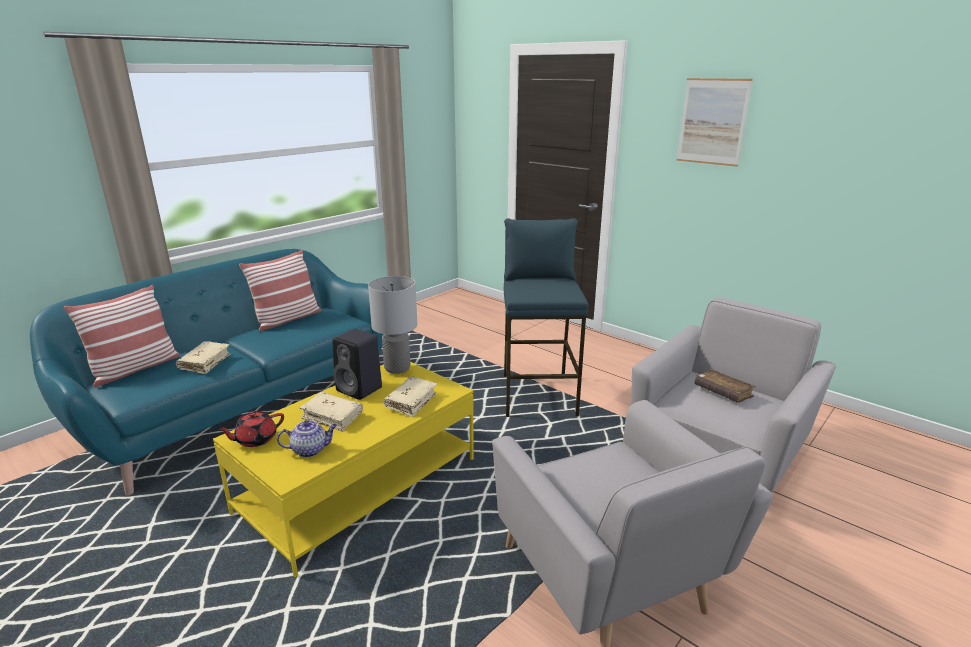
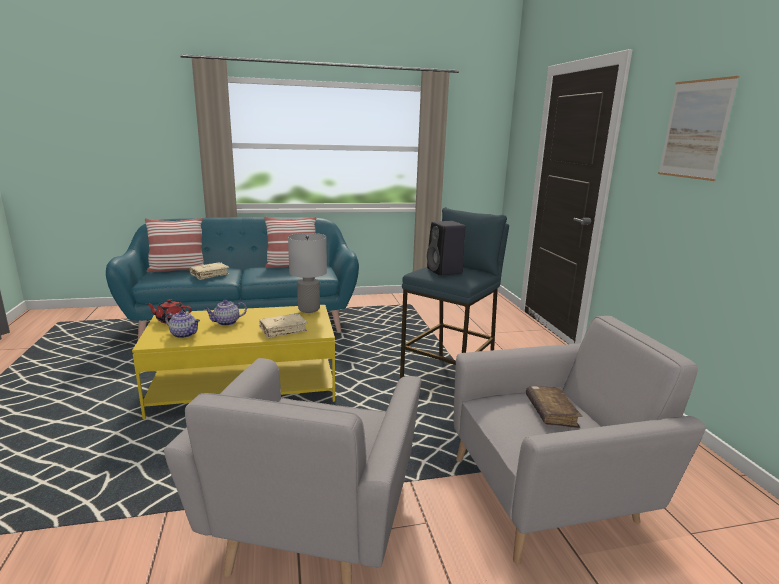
camera: 35 degrees right, 5 degrees down
(332, 417) = (226, 323): beige book -> teapot
(360, 389) = (267, 314): black speaker -> black speaker (445, 271)

